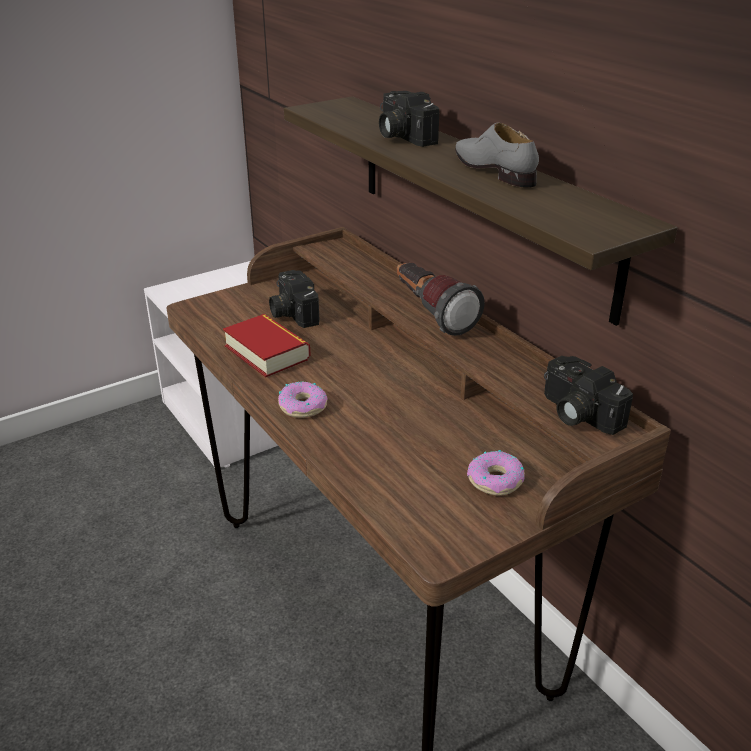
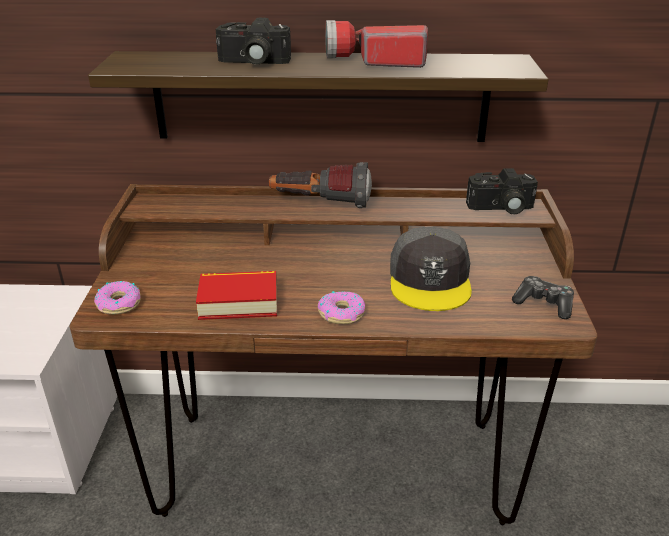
camera: 55 degrees left, 0 degrees up
(291, 312) = (190, 268): camera -> none
(417, 434) = (430, 280): none -> grey cap
(458, 523) = (544, 304): none -> game controller
(494, 170) = (374, 60): grey shoe -> flashlight
(496, 480) = (509, 272): donut -> donut (119, 304)

